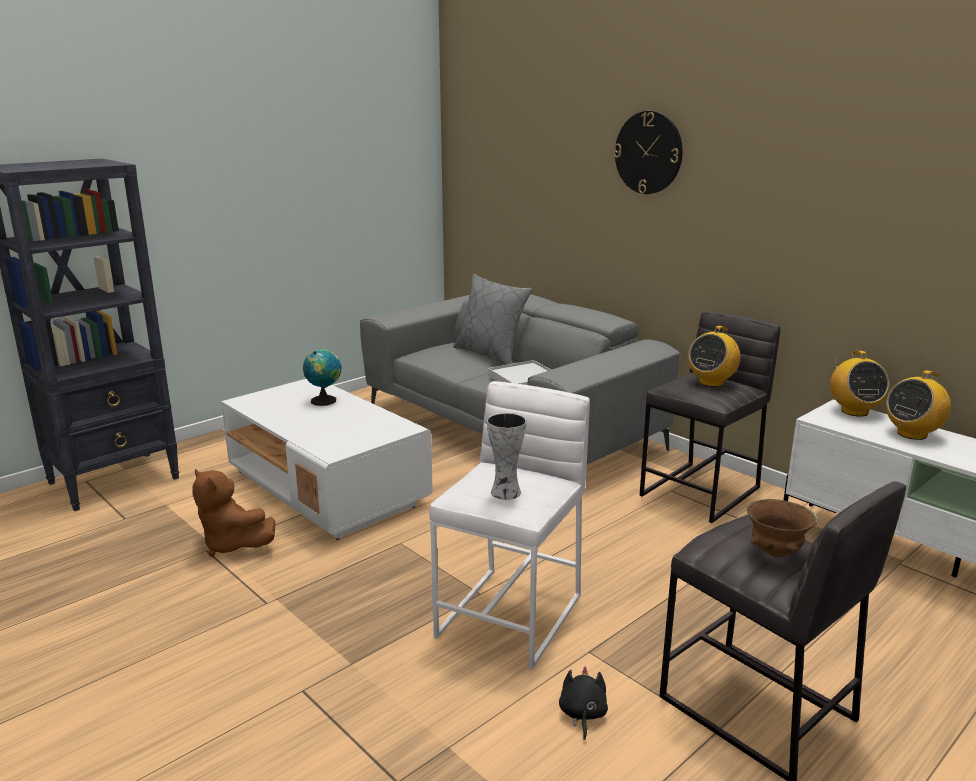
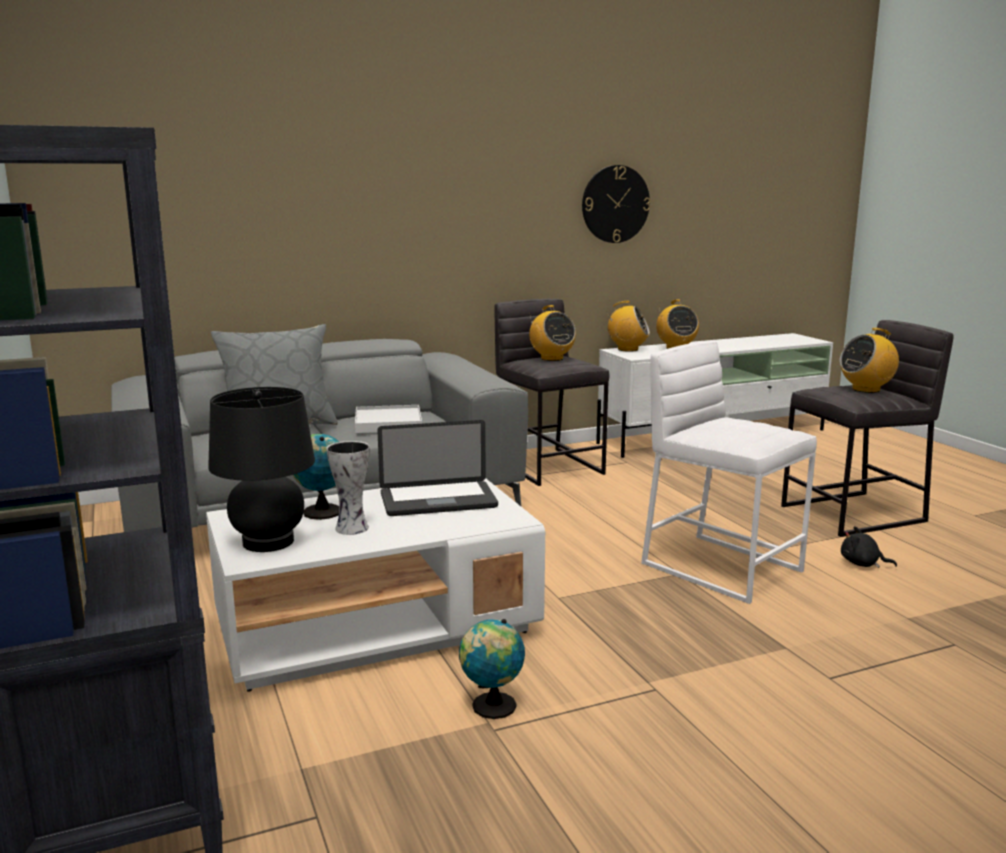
camera: 70 degrees left, 5 degrees down
(232, 545) = (491, 707): brown plush toy -> globe
(270, 399) = (268, 542): none -> black table lamp
(360, 426) = (438, 501): none -> laptop
(505, 493) = (760, 428): vase -> vase (352, 528)
(648, 152) = (394, 157): wall clock -> wall clock (615, 204)
(776, 553) = (866, 389): brown bowl -> radio

